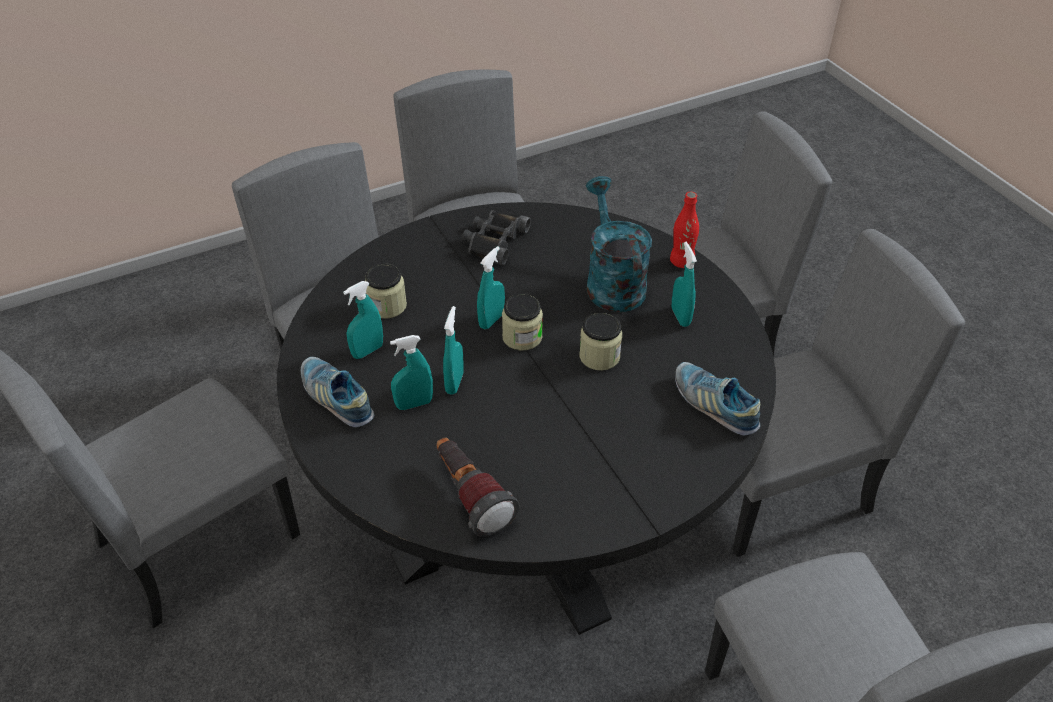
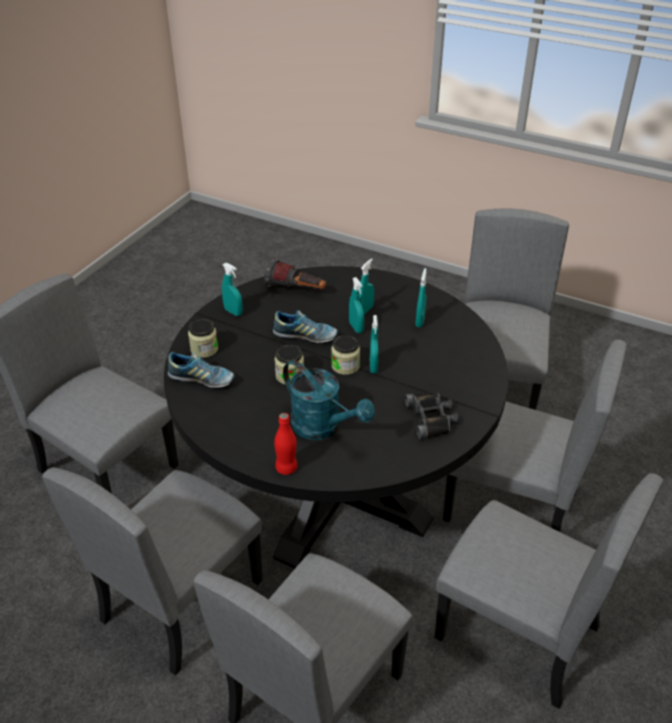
camera: 145 degrees right, 5 degrees down
(337, 398) = (405, 296): shoe -> shoe (305, 336)
(387, 306) = (442, 347): jar -> jar (204, 349)
(680, 317) = (258, 424): turquoise spray bottle -> turquoise spray bottle (233, 312)

